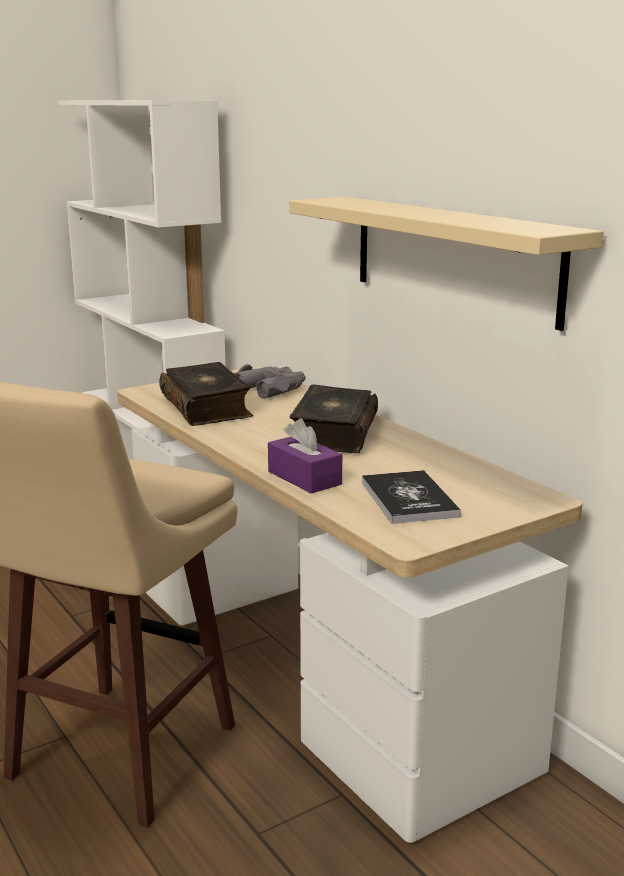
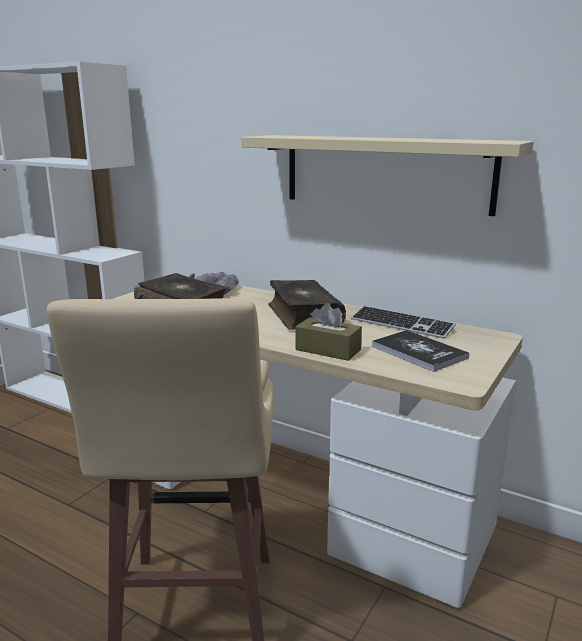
camera: 25 degrees left, 0 degrees up
(304, 478) = (328, 350): purple tissue box -> brown tissue box
(438, 464) = (401, 324): none -> keyboard

